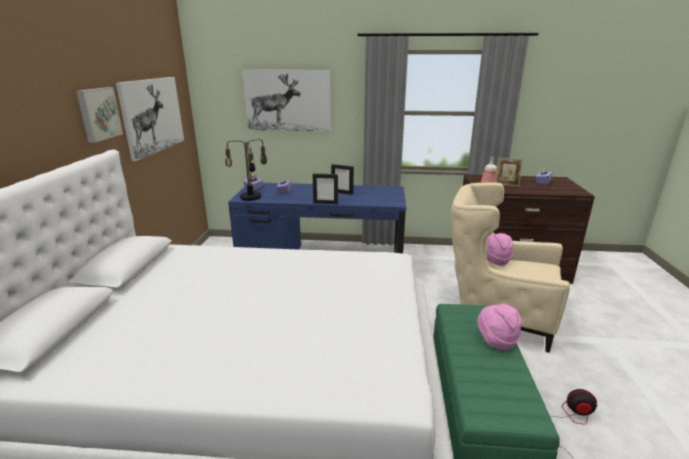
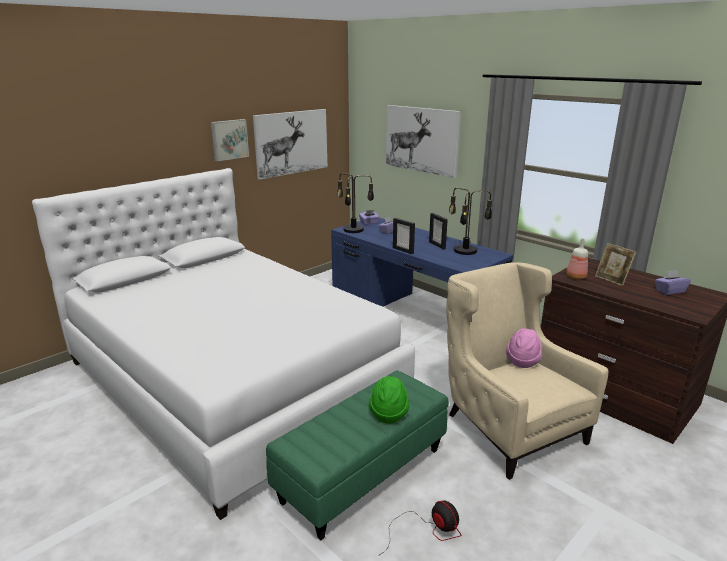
camera: 40 degrees right, 0 degrees up
(369, 191) = (465, 251): none -> table lamp
(496, 341) = (388, 413): pink hat -> green hat

